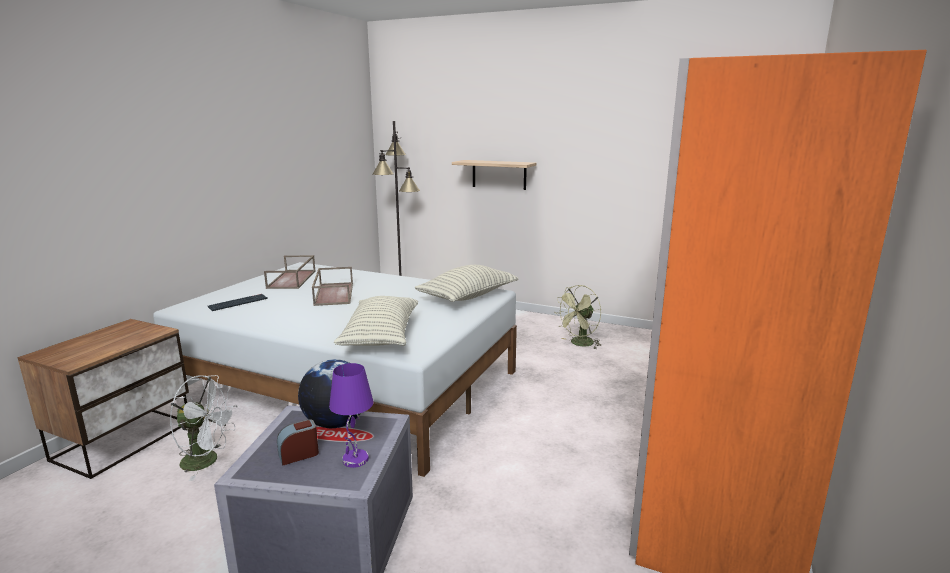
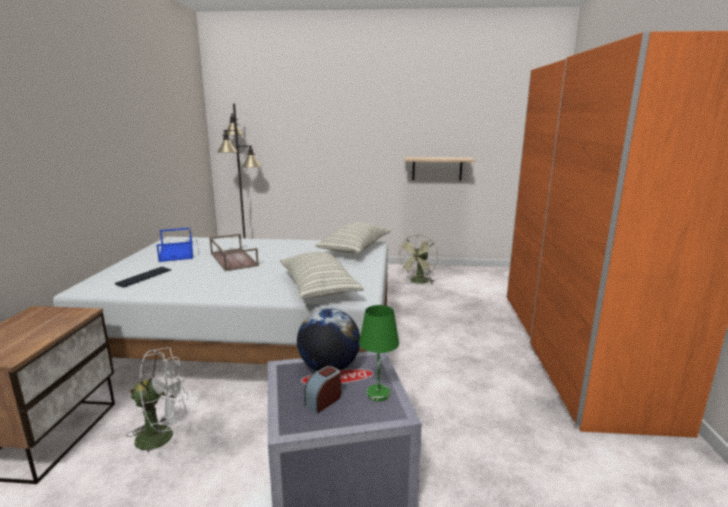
camera: 20 degrees left, 0 degrees up
(292, 279) = (177, 251): brown tray -> blue tray
(355, 460) = (378, 394): purple table lamp -> green table lamp
(499, 174) = (331, 149): shelf -> shelf (437, 168)

